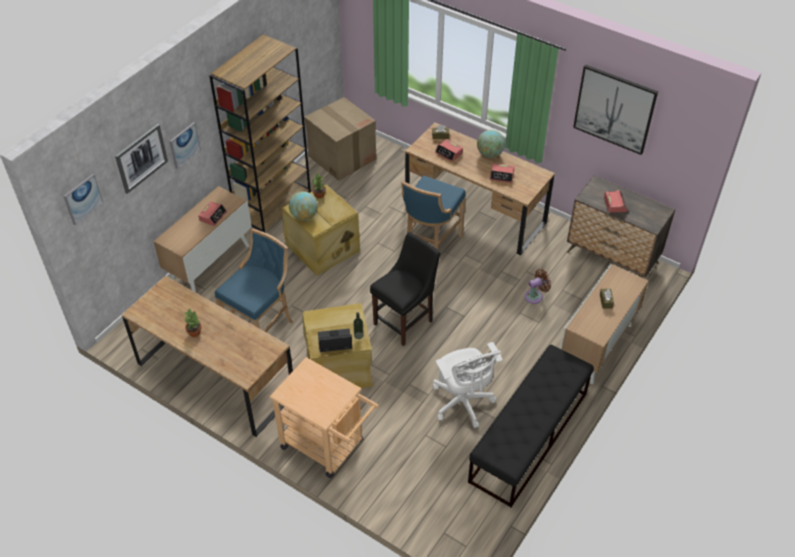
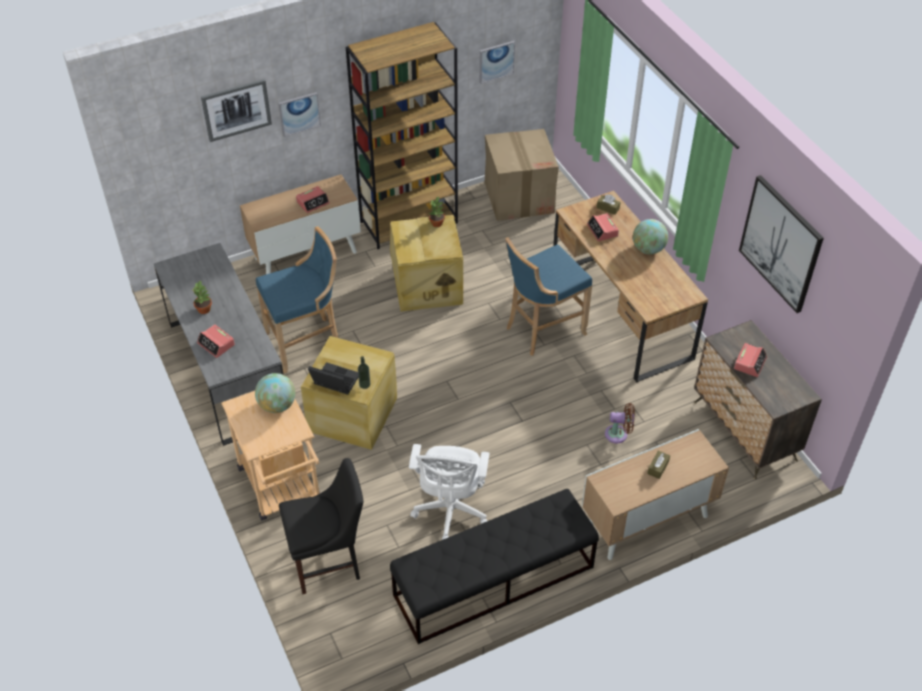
camera: 30 degrees right, 0 degrees up
(82, 199) = (151, 129): picture -> picture (496, 61)
(216, 378) = (228, 371): brown desk -> grey desk
(304, 216) = (405, 239): globe -> globe (277, 405)
(405, 321) = (455, 398): black chair -> black chair (329, 563)
(502, 175) = (643, 278): alarm clock -> alarm clock (216, 344)

